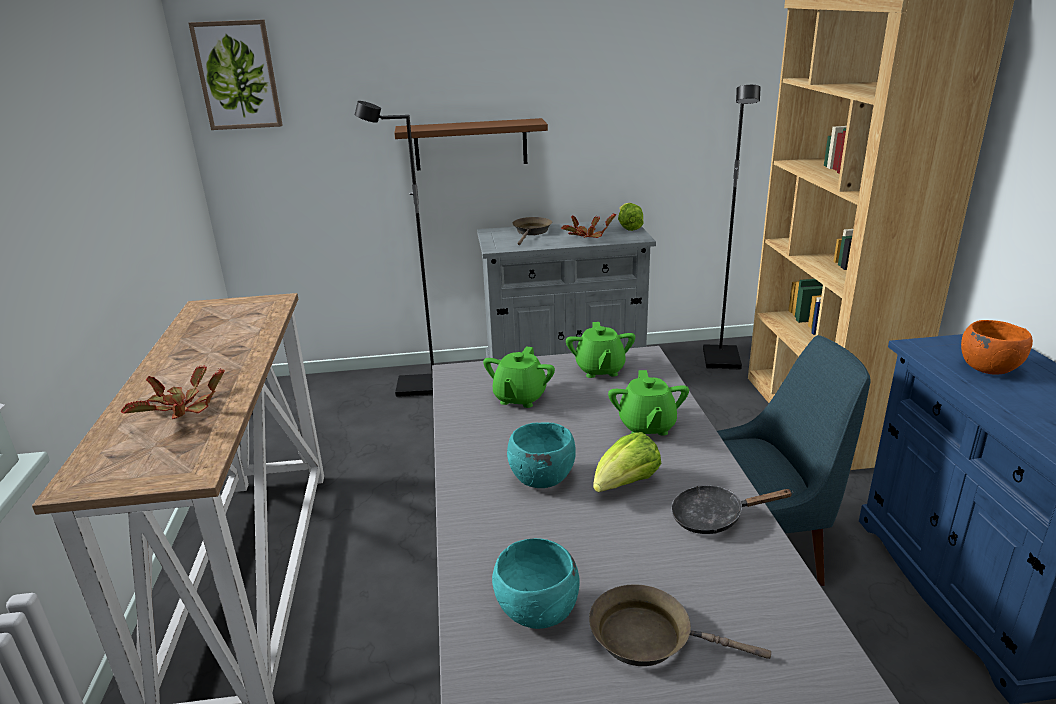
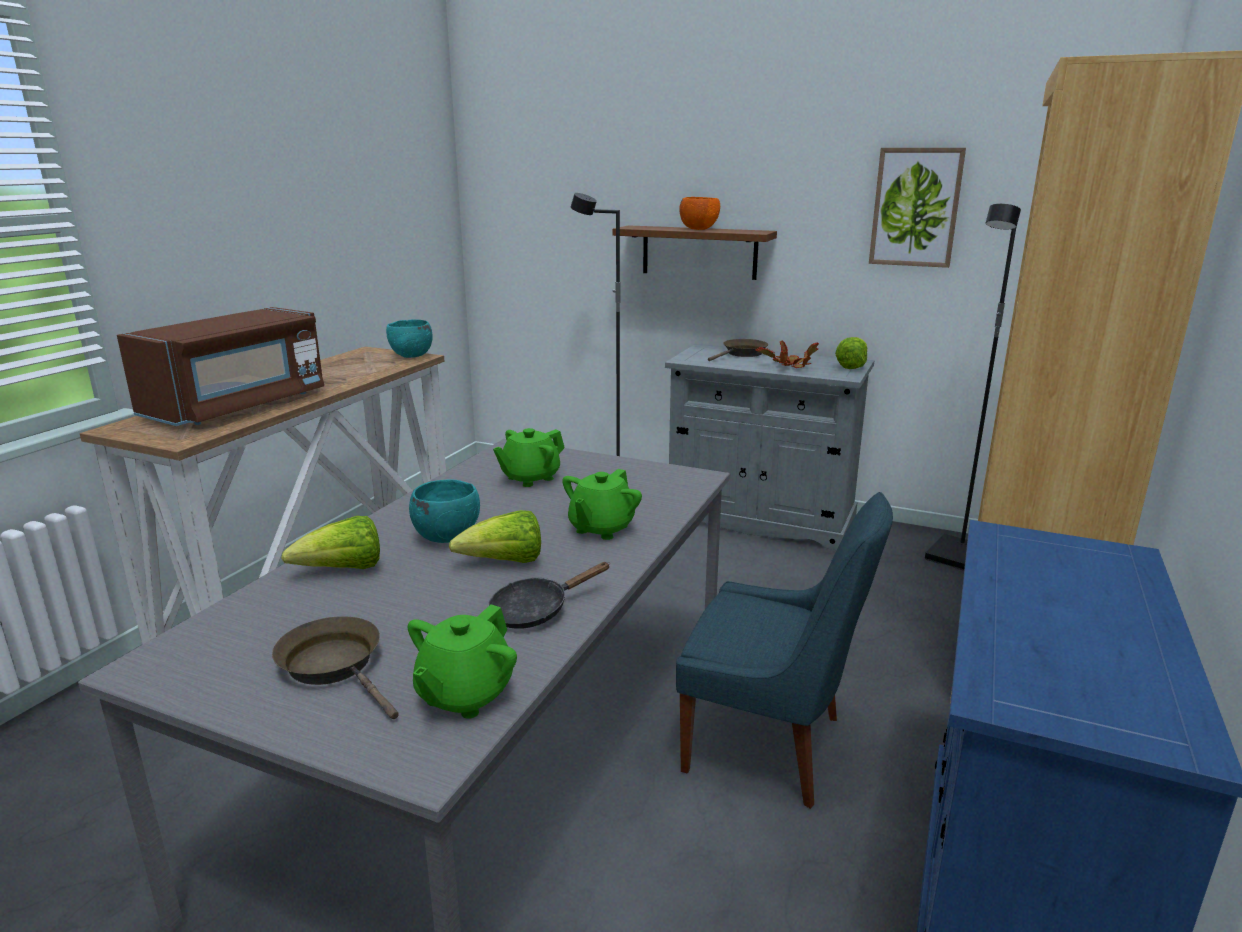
camera: 30 degrees right, 5 degrees down
(181, 410) = (239, 406): potted plant -> brown microwave
(237, 75) = (500, 166): picture -> picture (915, 207)
(506, 547) = (343, 570): none -> lettuce
(537, 614) = (289, 618): turquoise bowl -> turquoise bowl (411, 356)
(600, 370) = (636, 476): green teapot -> green teapot (464, 695)
(714, 517) = (536, 611): black frying pan -> black frying pan turned 60 degrees counterclockwise
(988, 369) = (1051, 577): orange bowl -> orange bowl (699, 229)

